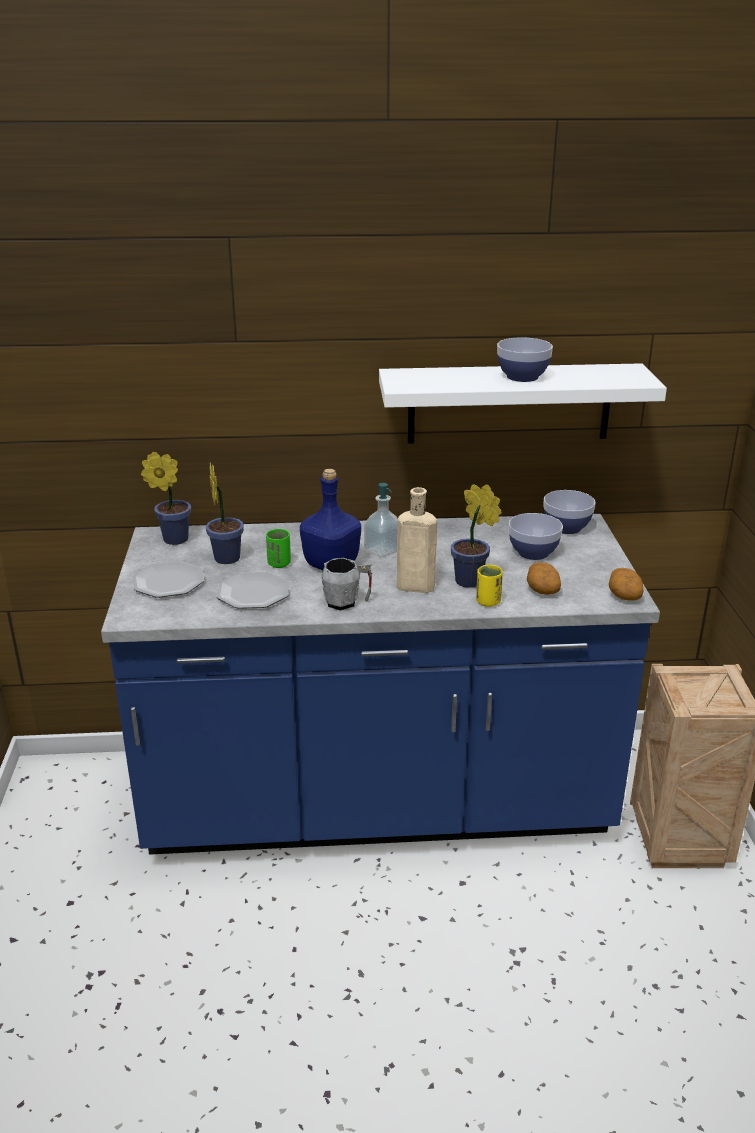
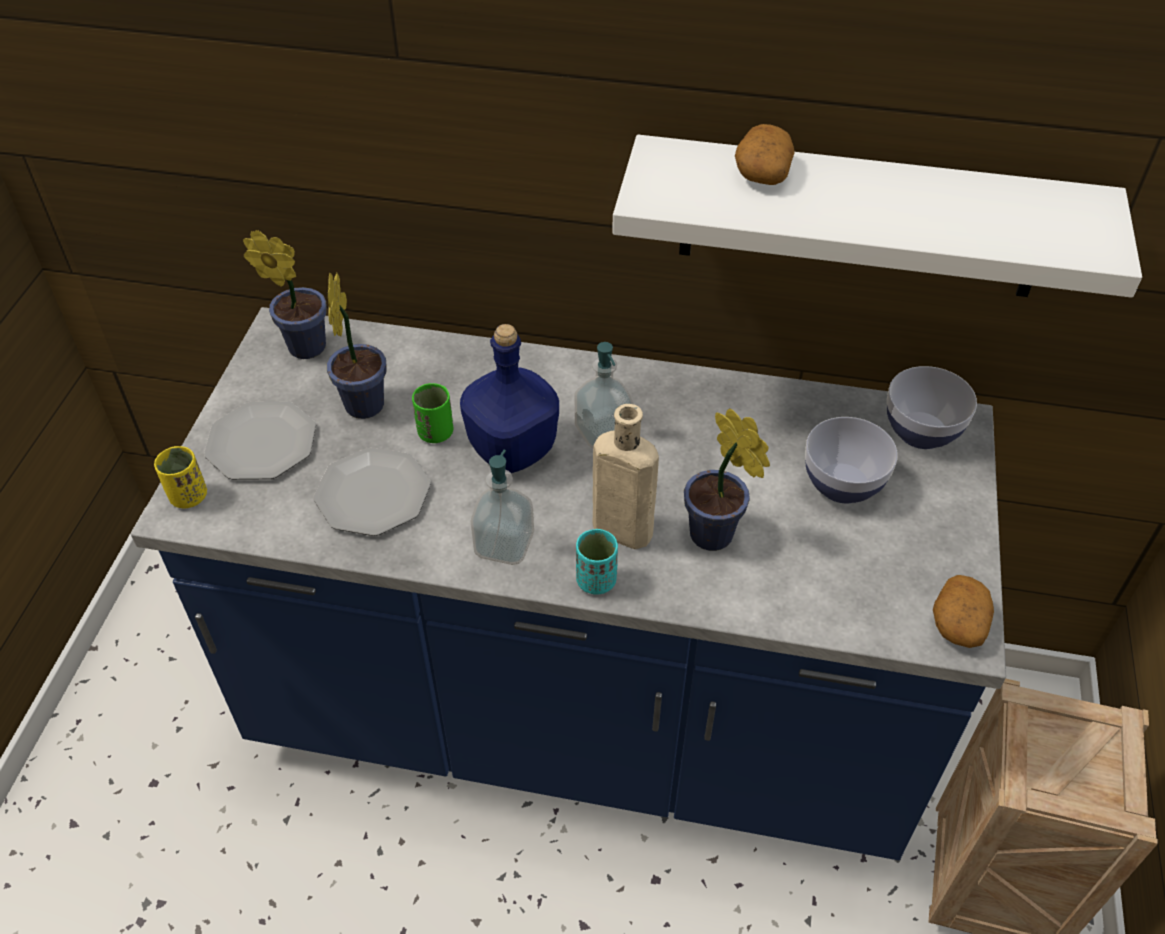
camera: 15 degrees right, 20 degrees up
(347, 602) = (504, 545): grey mug -> soap dispenser
(410, 608) = (596, 580): none -> turquoise cup
(488, 602) = (724, 592): yellow cup -> yellow cup (188, 496)
(522, 377) = (879, 200): bowl -> none
(542, 589) = (824, 579): potato -> potato (762, 172)

